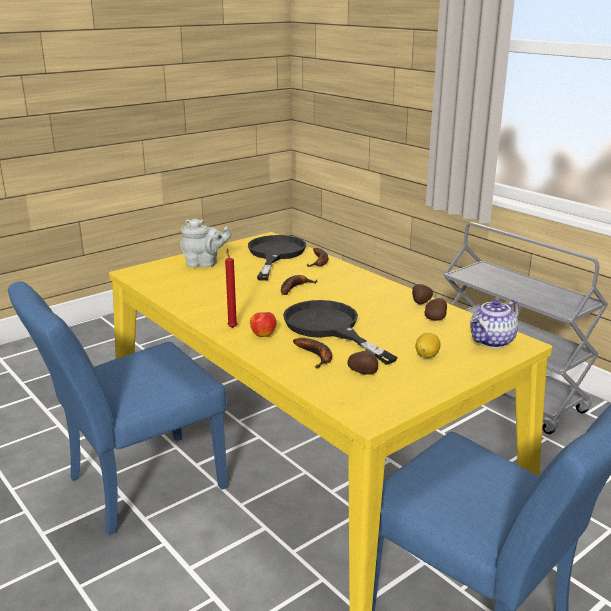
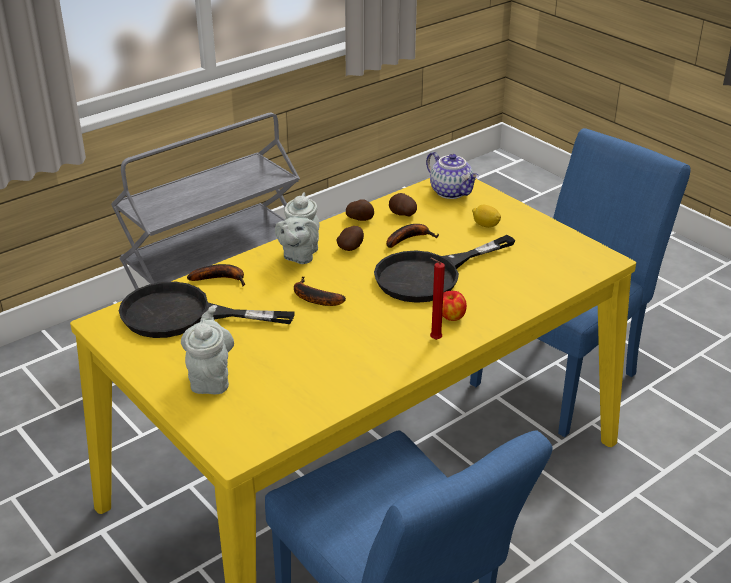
camera: 90 degrees left, 10 degrees up
(317, 356) = (498, 283): banana -> banana (409, 239)
(355, 282) = (299, 255): none -> grey teapot
(363, 372) = (525, 259): potato -> potato (351, 247)

